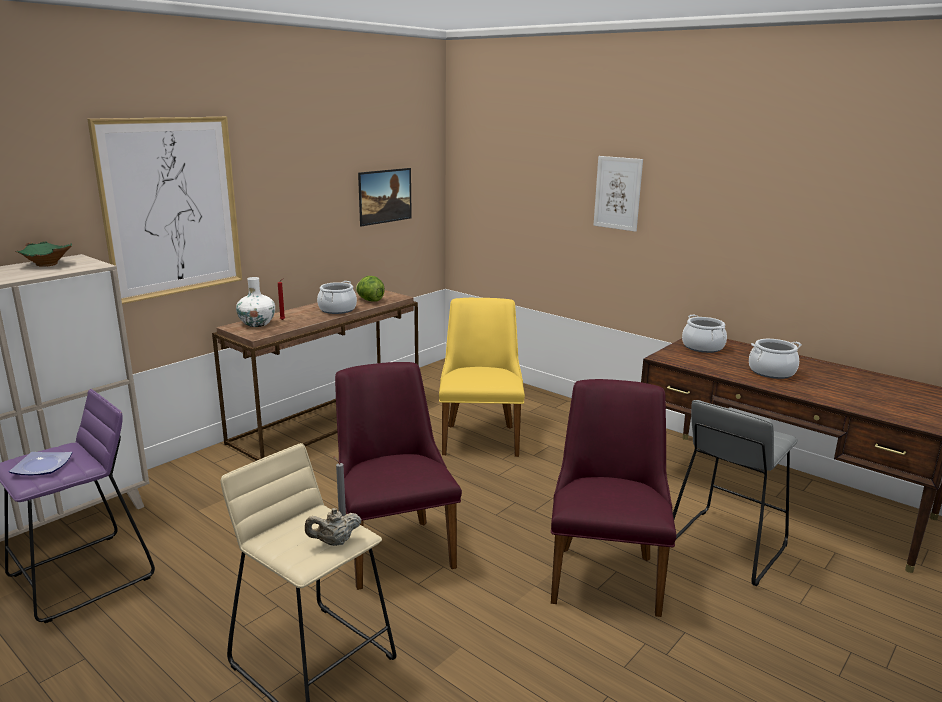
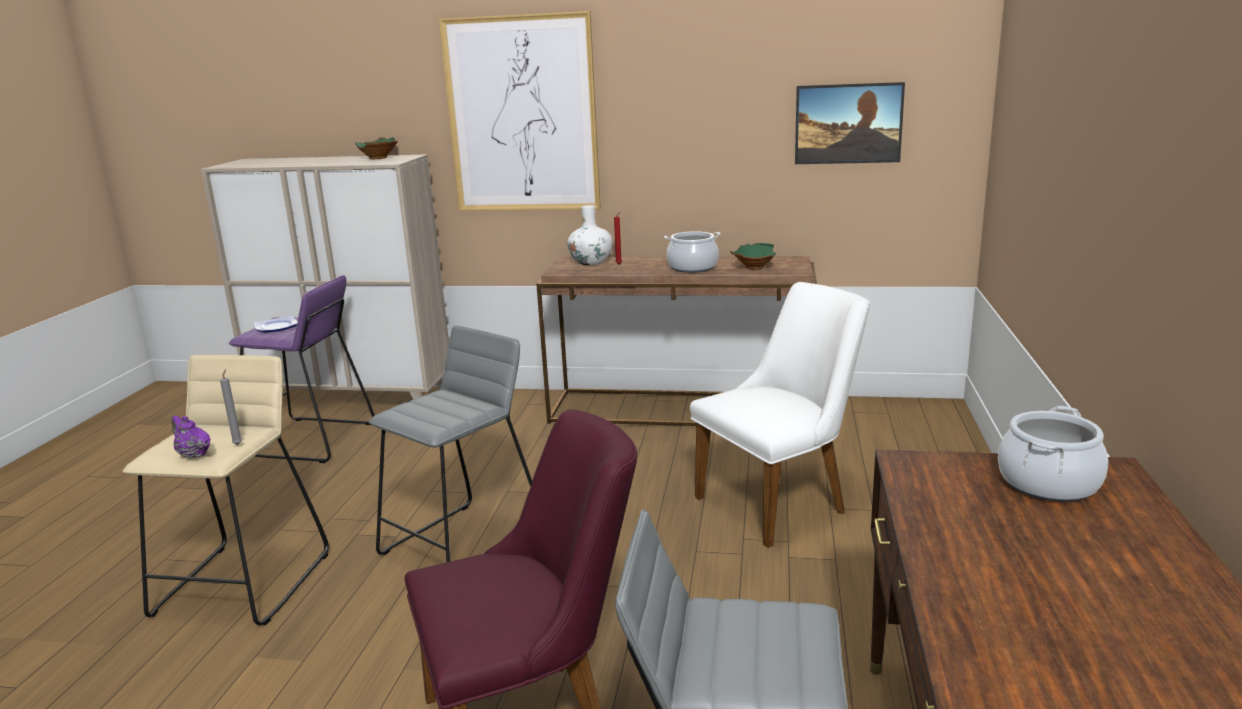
camera: 60 degrees right, 0 degrees up
(334, 542) = (193, 455): beige teapot -> purple teapot
(370, 300) = (753, 267): lettuce -> green bowl
(393, 545) = (464, 546): purple chair -> grey stool
(480, 436) = (782, 502): yellow chair -> white chair
(617, 193) = (1104, 129): picture -> none
(771, 372) = (1040, 581): cooking pot -> none

